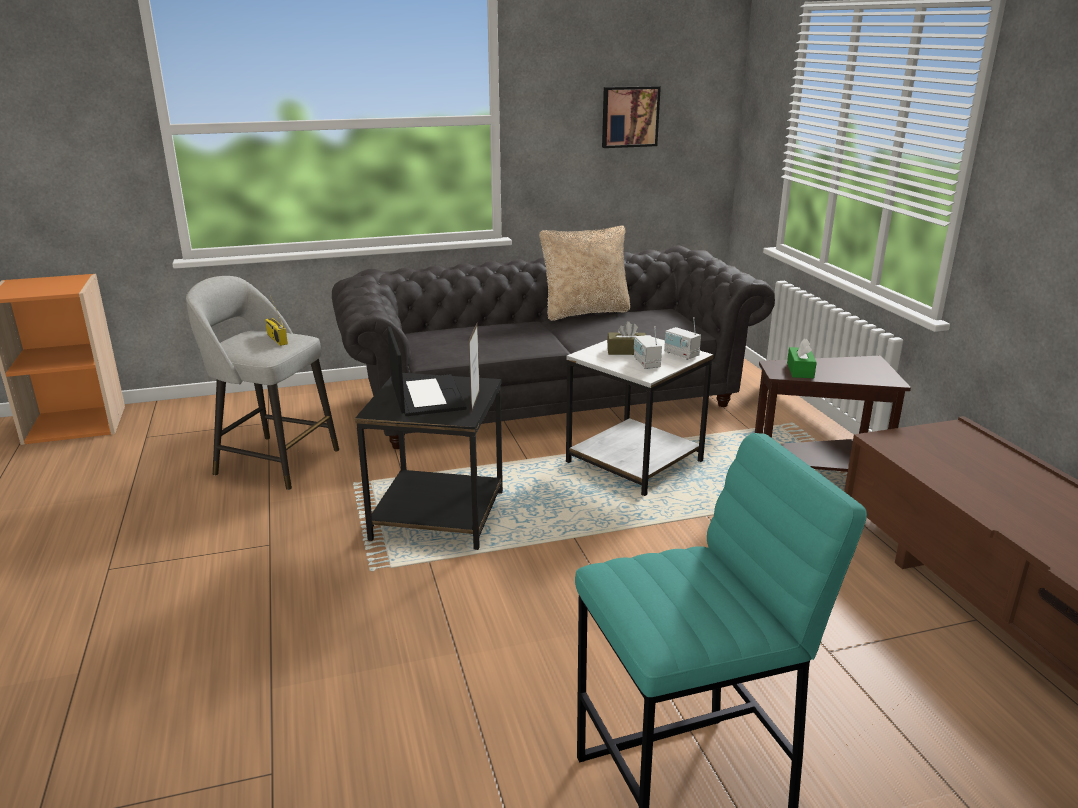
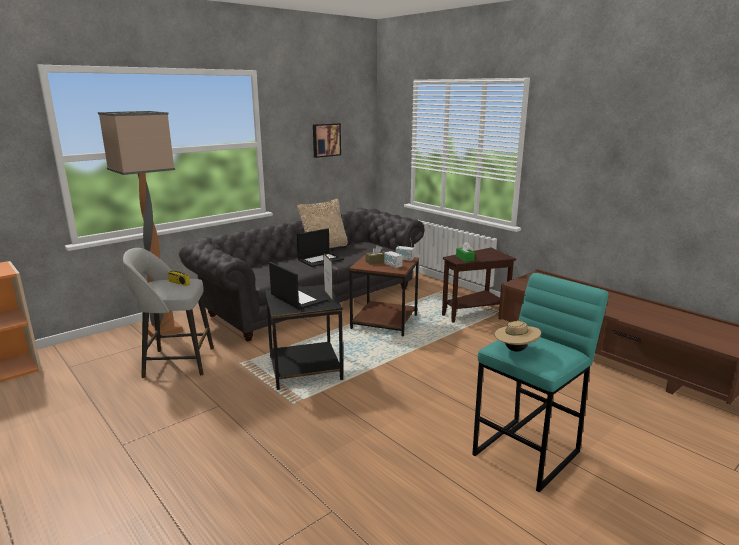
camera: 25 degrees left, 5 degrees down
(300, 407) = (164, 330): none -> floor lamp
(559, 332) = (321, 259): none -> laptop
(634, 586) = (515, 349): none -> beige hat
(636, 462) = (385, 322): white side table -> brown side table

